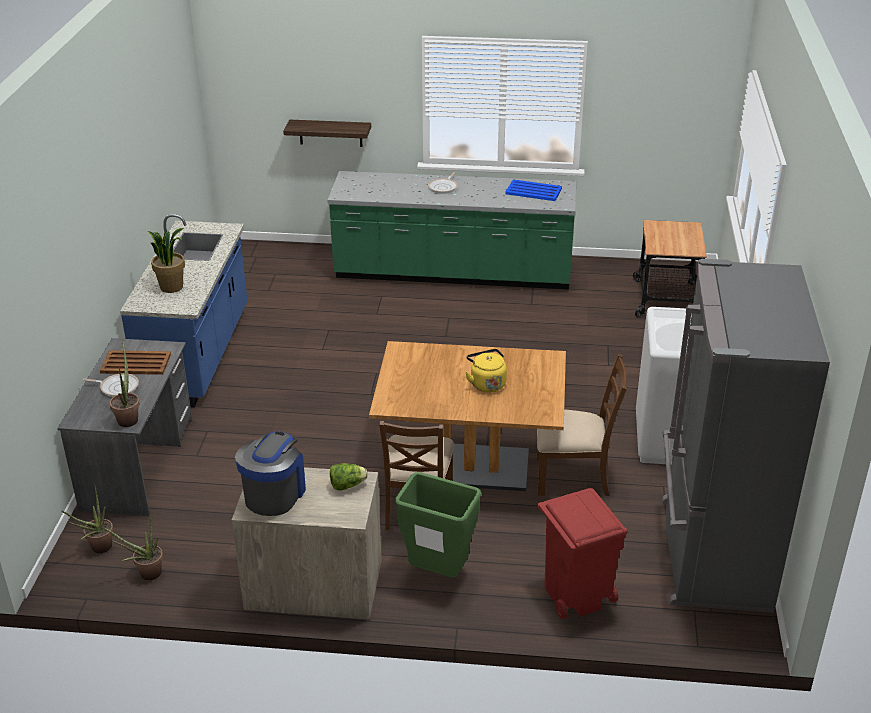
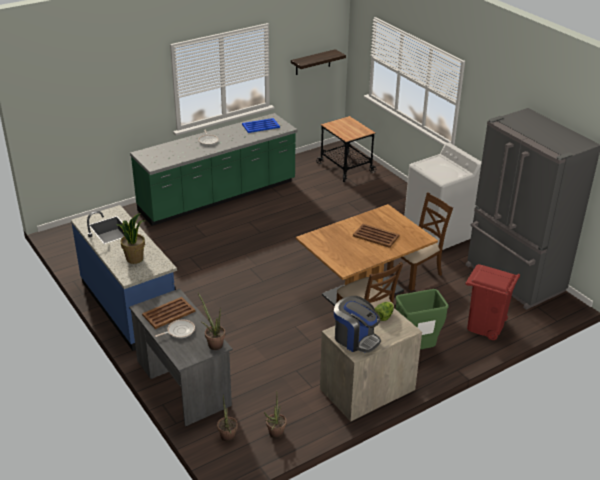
camera: 40 degrees left, 0 degrees up
(274, 493) = (355, 338): coffee machine -> coffee machine turned 150 degrees clockwise
(330, 133) = (115, 128): shelf -> shelf (313, 62)
(486, 383) = (375, 236): yellow kettle -> brown tray

